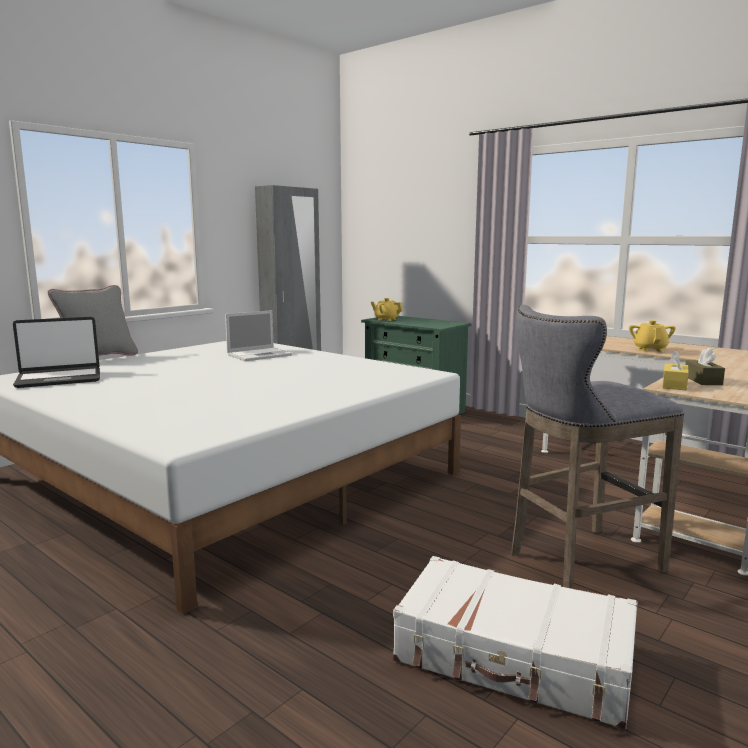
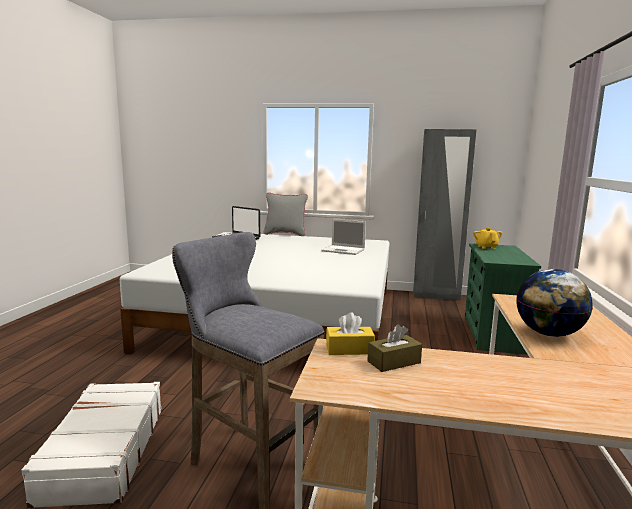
camera: 60 degrees right, 0 degrees up
(650, 349) = (548, 334): yellow teapot -> globe

